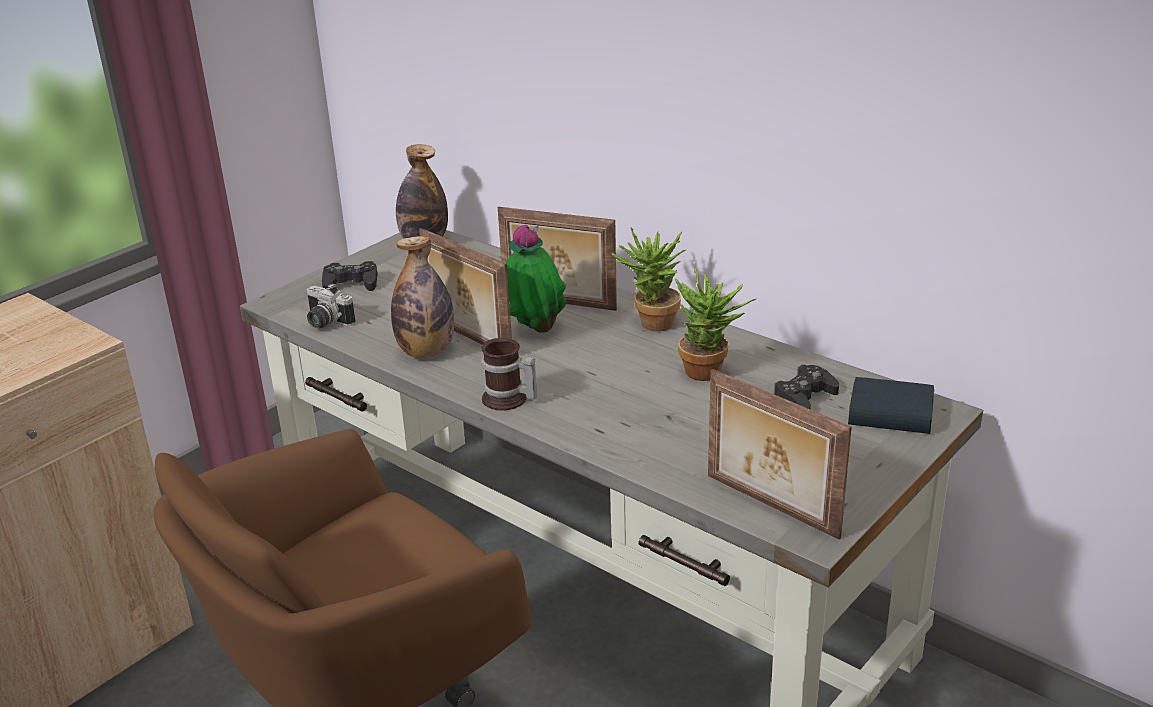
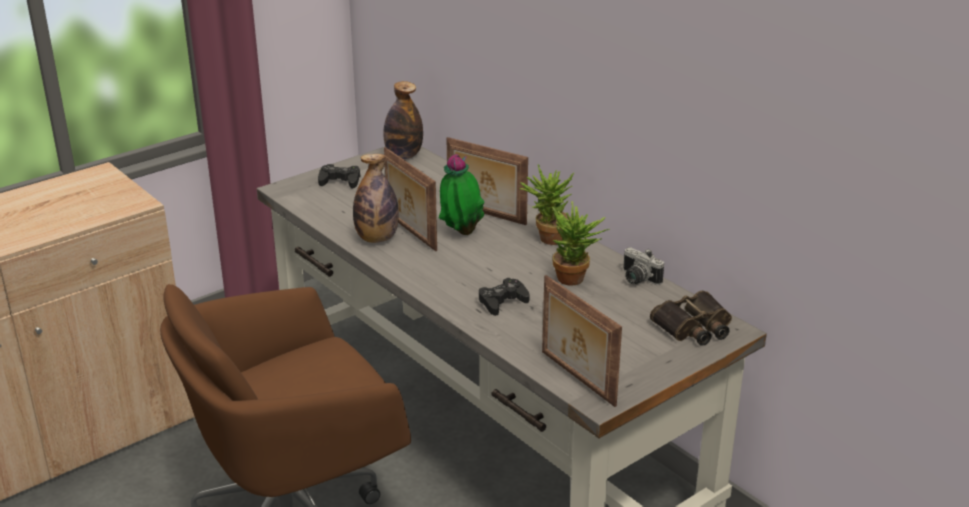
camera: 10 degrees right, 0 degrees up
(325, 322) = (312, 208): camera -> camera (637, 279)
(508, 400) = (422, 281): mug -> none
(804, 397) = (637, 307): black game controller -> black game controller (502, 302)
(890, 414) = (694, 327): book -> binoculars

